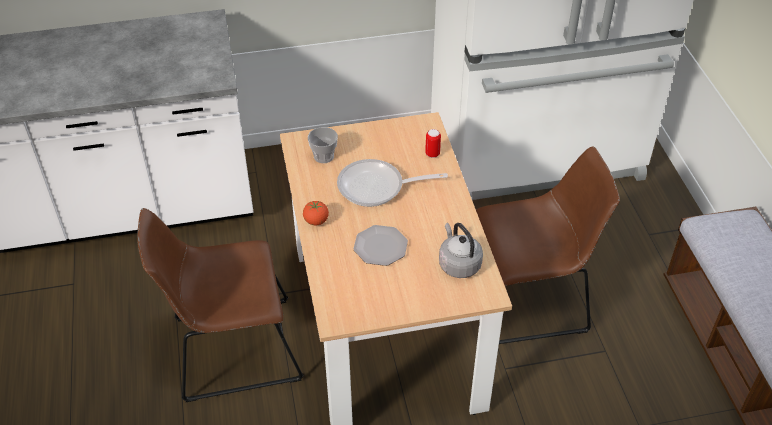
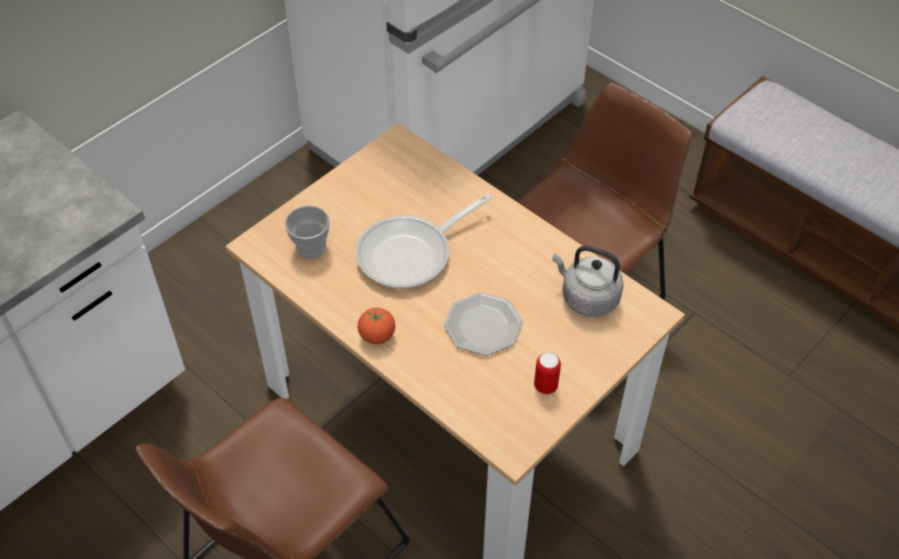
camera: 35 degrees left, 5 degrees up
(432, 154) = (438, 178): can -> can (545, 386)

